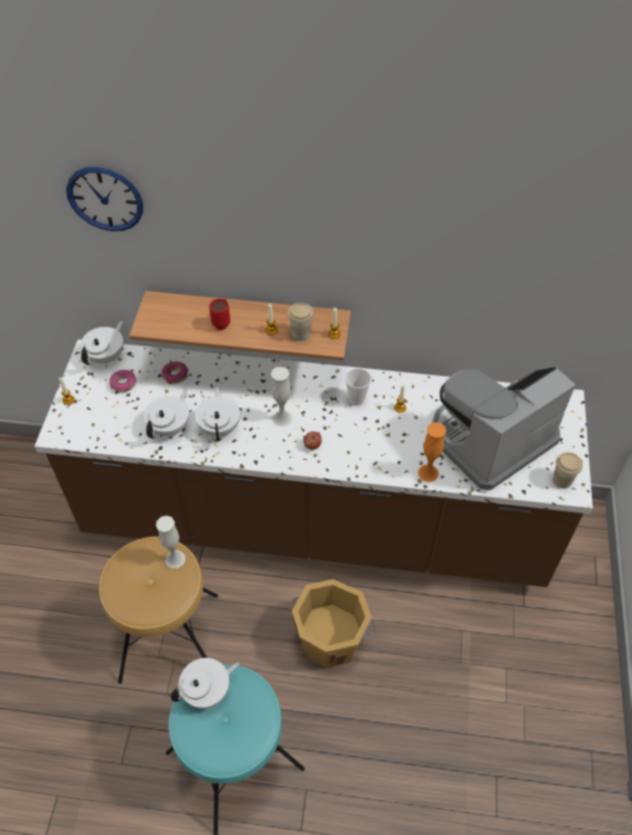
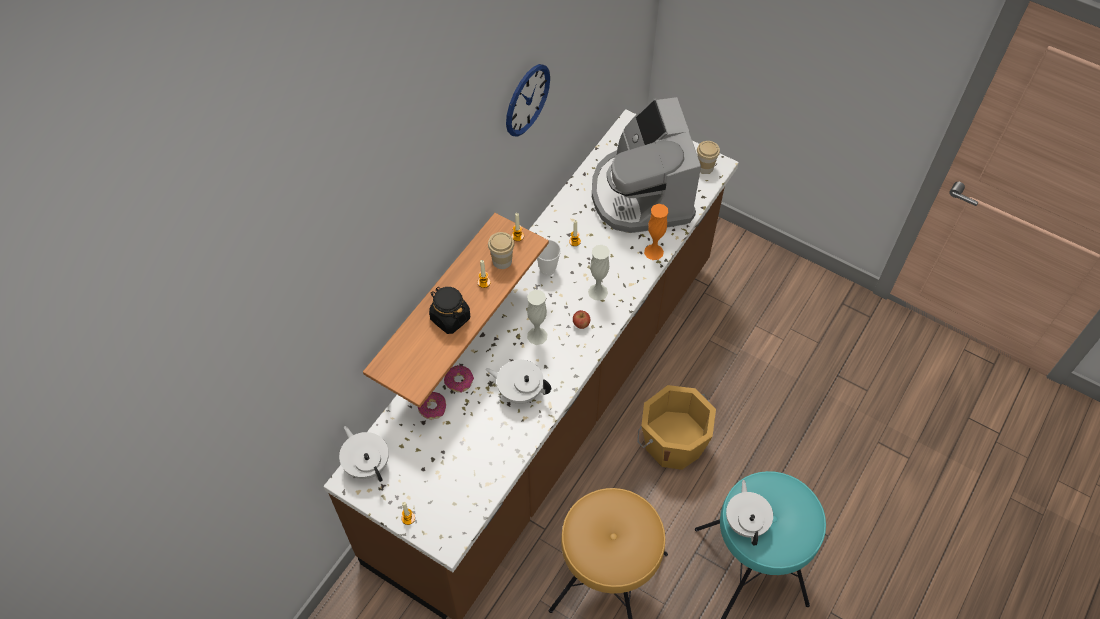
camera: 65 degrees left, 5 degrees up
(105, 199) = (327, 319): wall clock -> wall clock (527, 100)
(123, 384) = (416, 459): donut -> donut (459, 381)
(170, 427) = (496, 433): white teapot -> none
(175, 559) = (602, 504): white vase -> white vase (598, 292)
(222, 322) = (450, 318): red mug -> black jar

